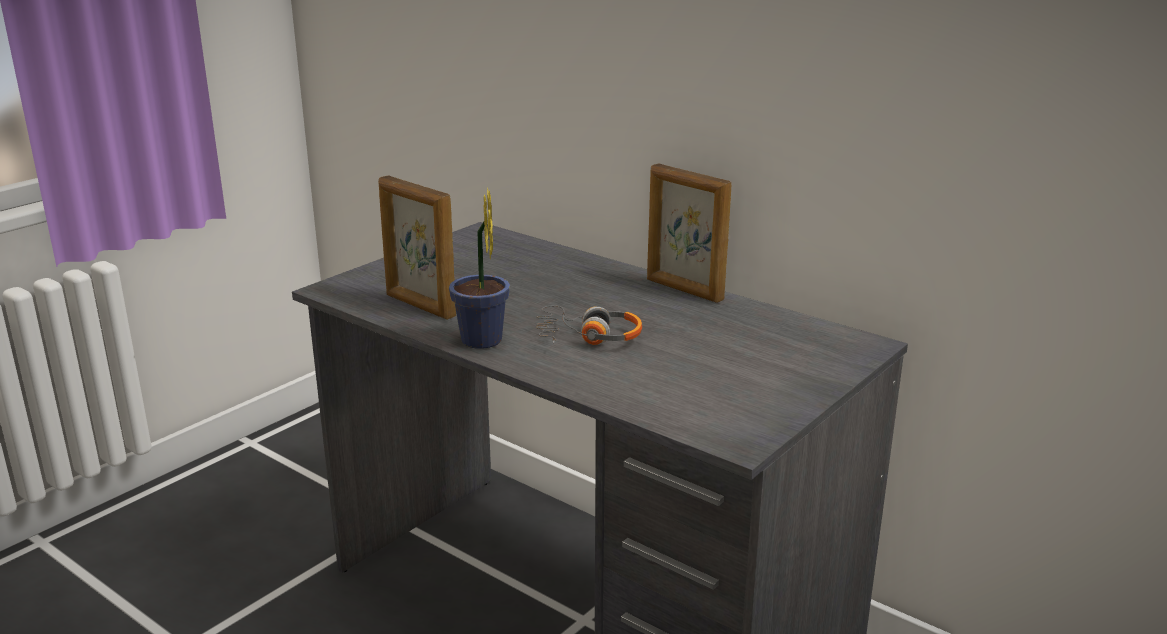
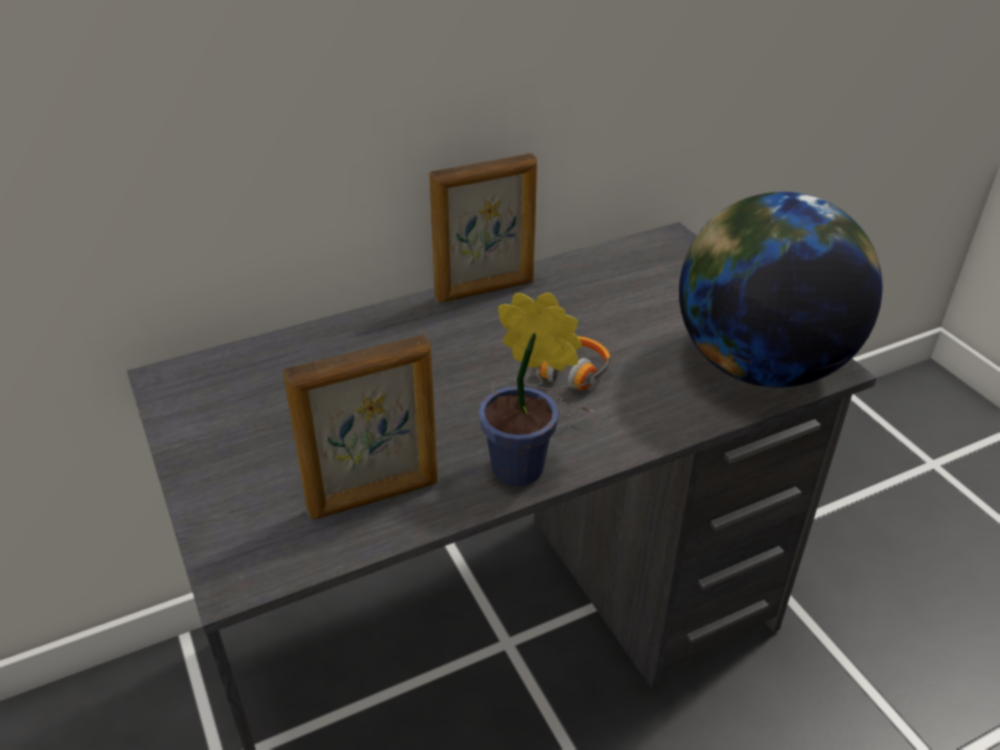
camera: 65 degrees left, 15 degrees up
(705, 409) = (759, 365): none -> globe

